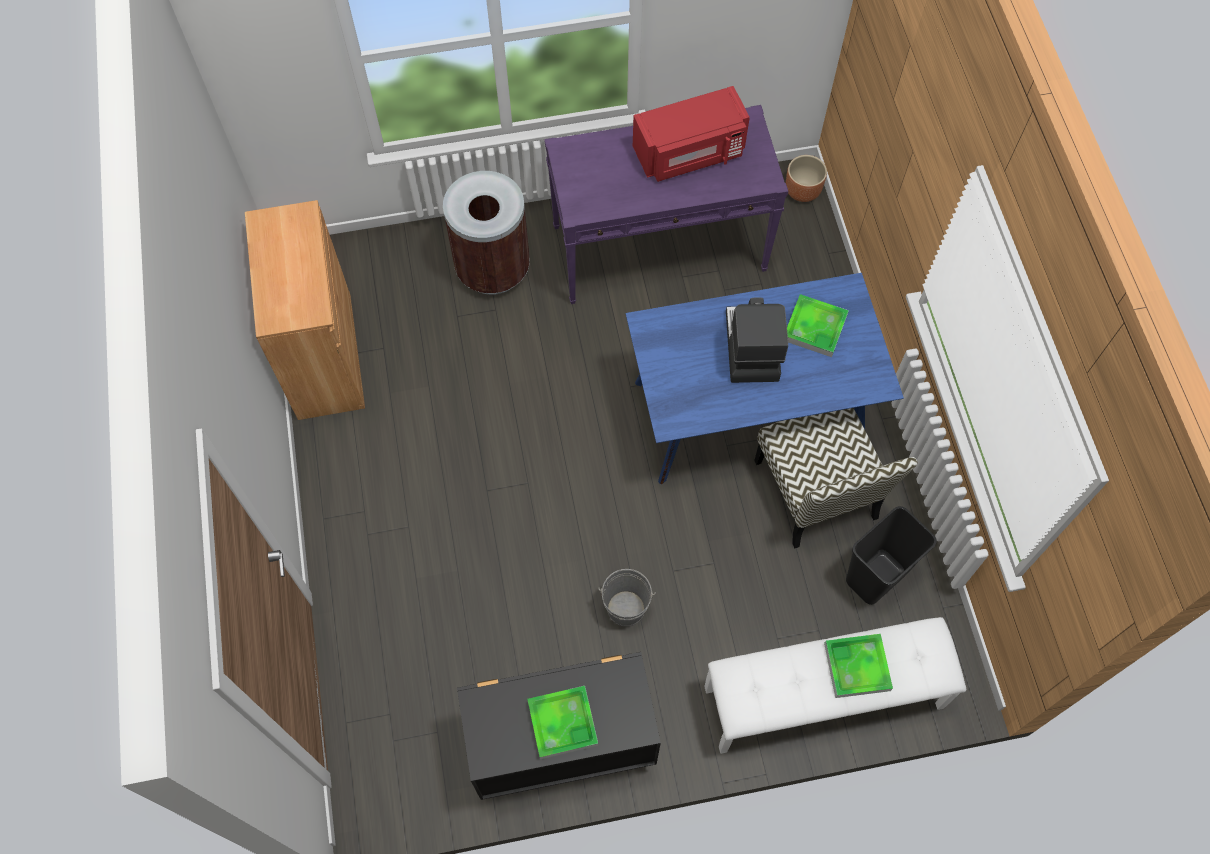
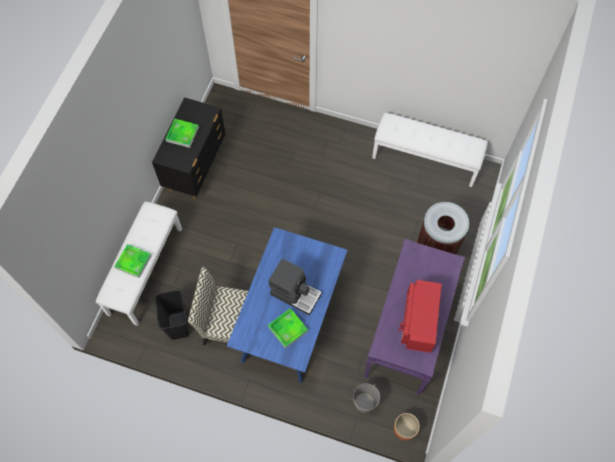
camera: 120 degrees right, 0 degrees up
(324, 356) = (425, 159): brown cabinet -> white bench
(626, 608) = (233, 217): grey bucket -> grey bucket (364, 402)

